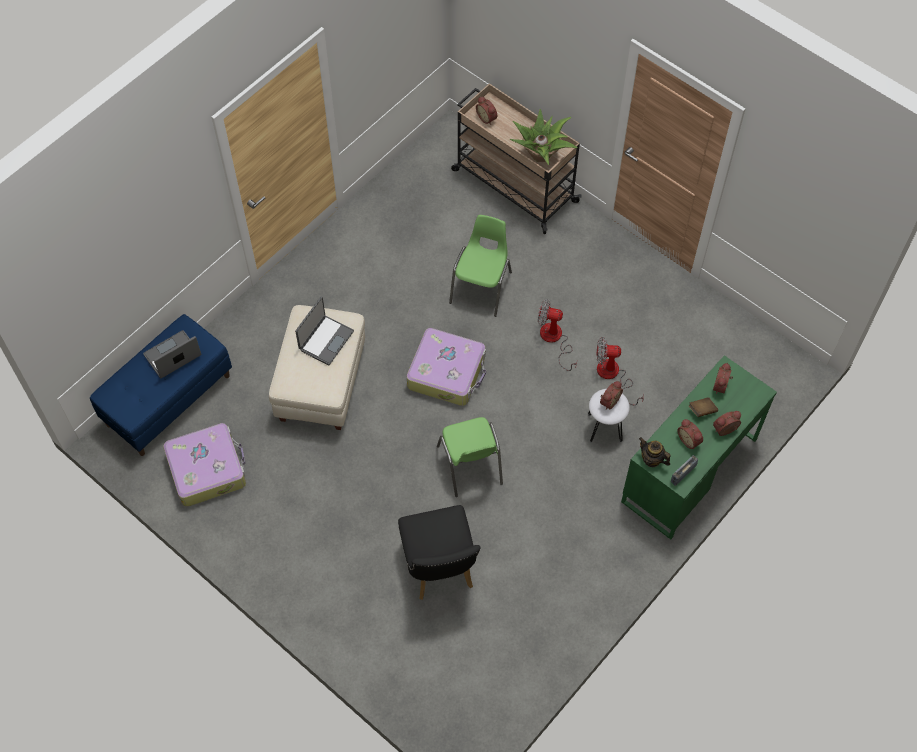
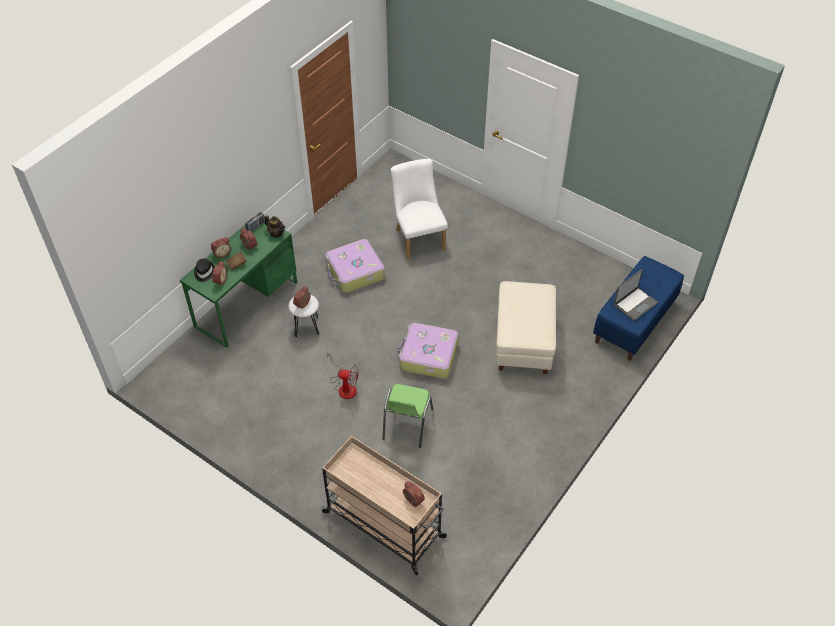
camera: 175 degrees right, 10 degrees down
(207, 469) = (589, 281): suitcase -> suitcase (354, 272)
(325, 340) = (522, 320): laptop -> none
(439, 570) = (418, 237): black chair -> white chair
(470, 466) = (404, 296): green chair -> none
(541, 155) = (358, 464): potted plant -> none
(613, 376) = (298, 363): fan -> none
(745, 400) = (204, 272): none -> black hat

